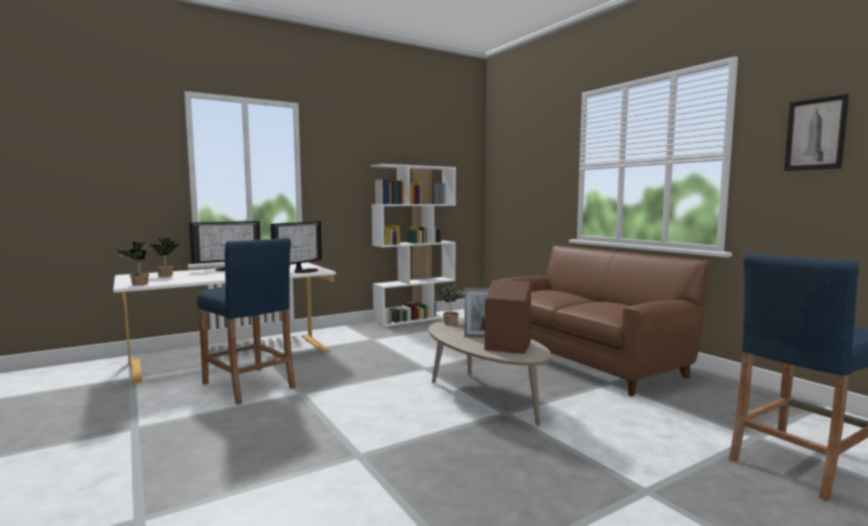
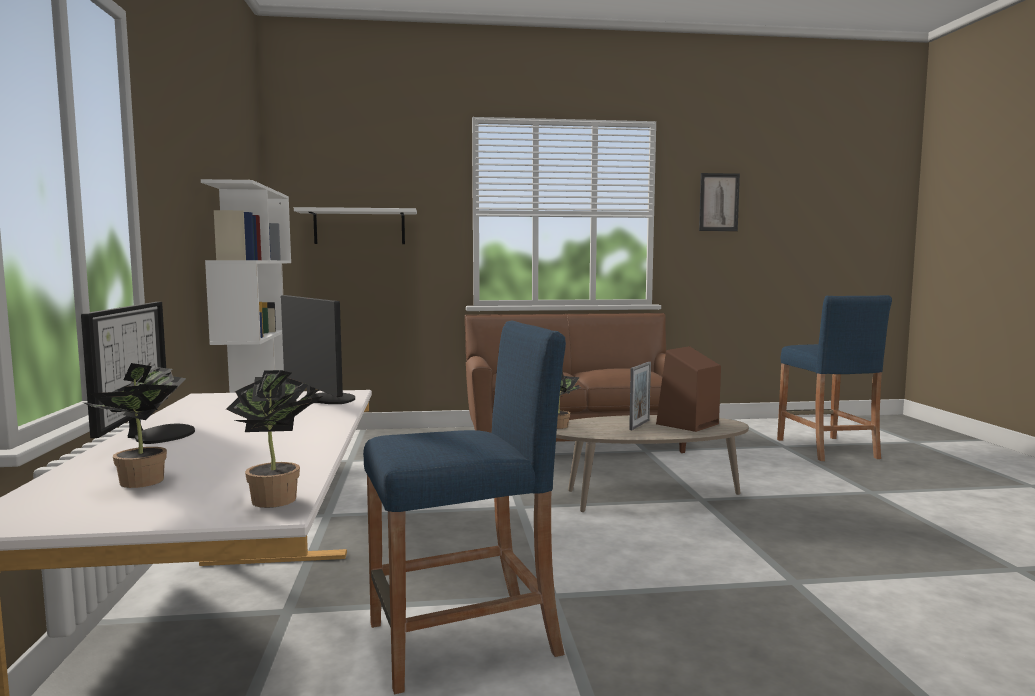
camera: 65 degrees left, 0 degrees up
(521, 182) = (359, 227): none -> white shelf

